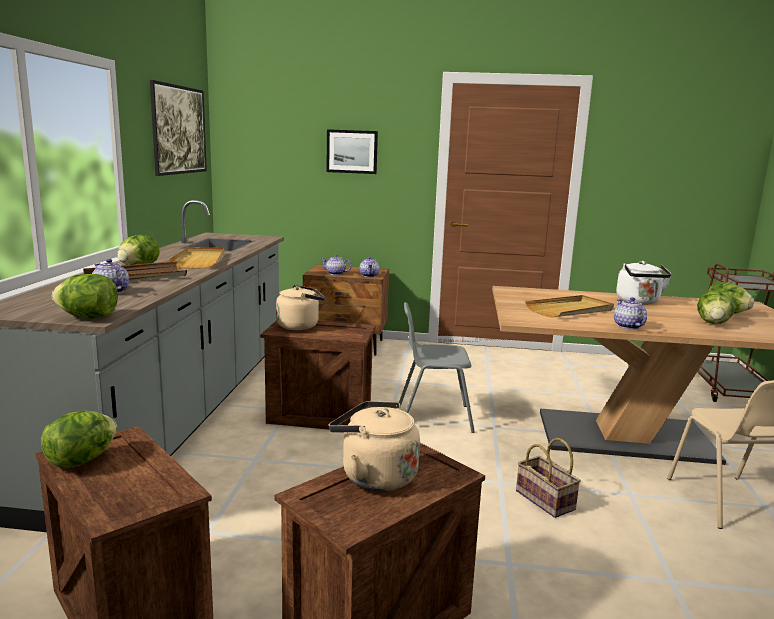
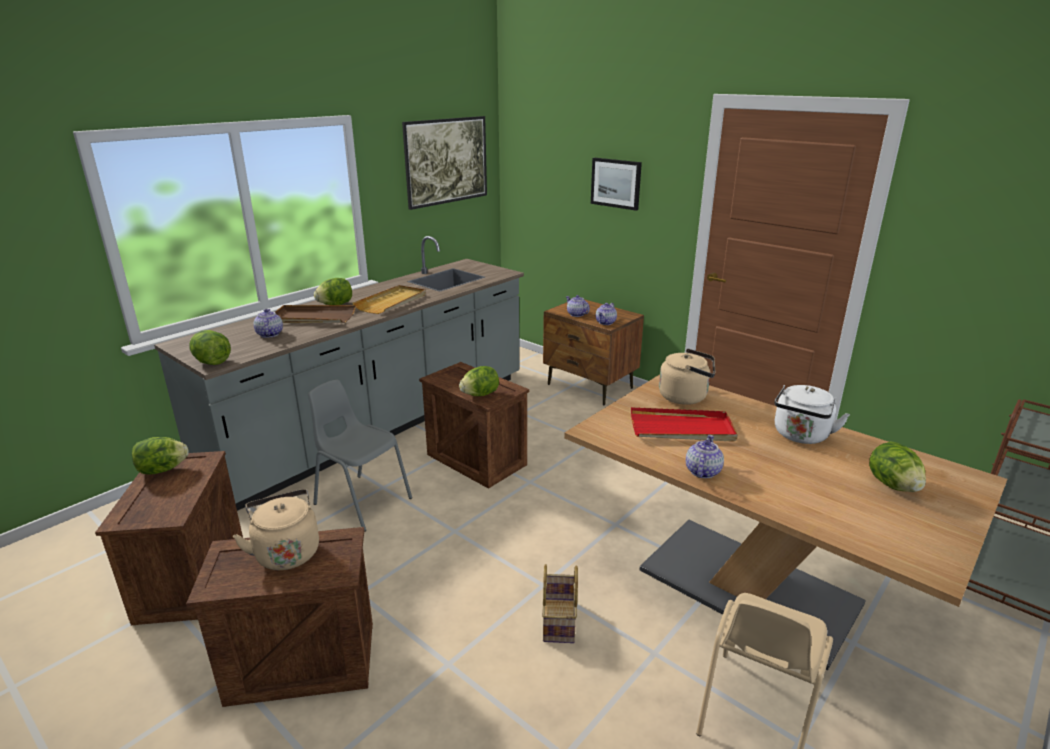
camera: 35 degrees right, 10 degrees up
(300, 326) = (463, 375): beige kettle -> beige kettle (686, 397)
(433, 417) = (570, 493): grey chair -> grey chair (362, 501)
(570, 310) = (682, 429): beige tray -> red tray
(713, 323) = (832, 497): lettuce -> lettuce (480, 395)

